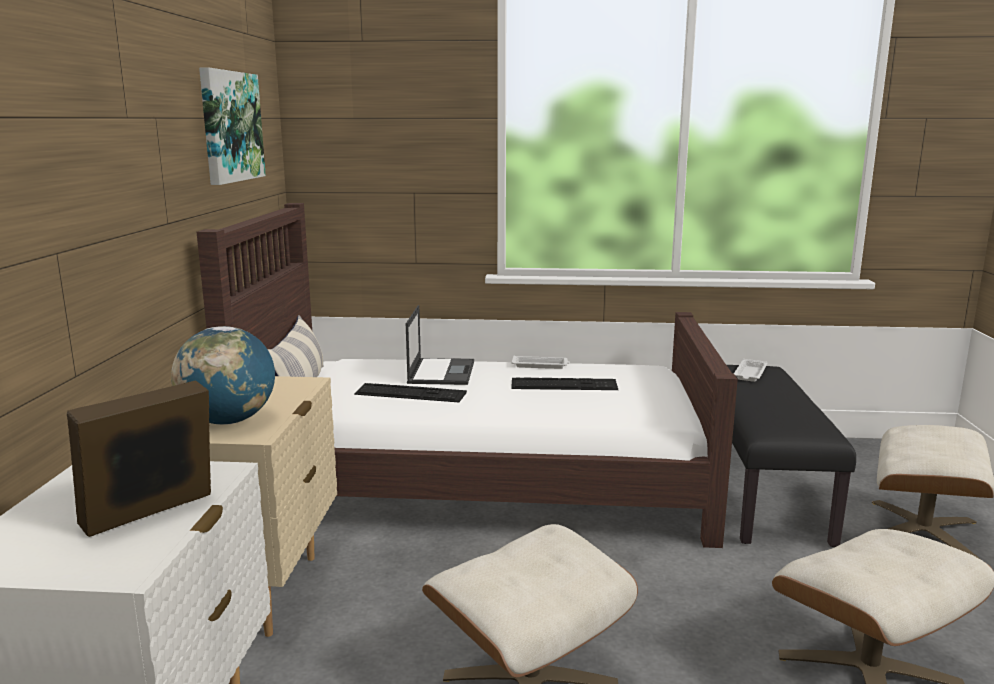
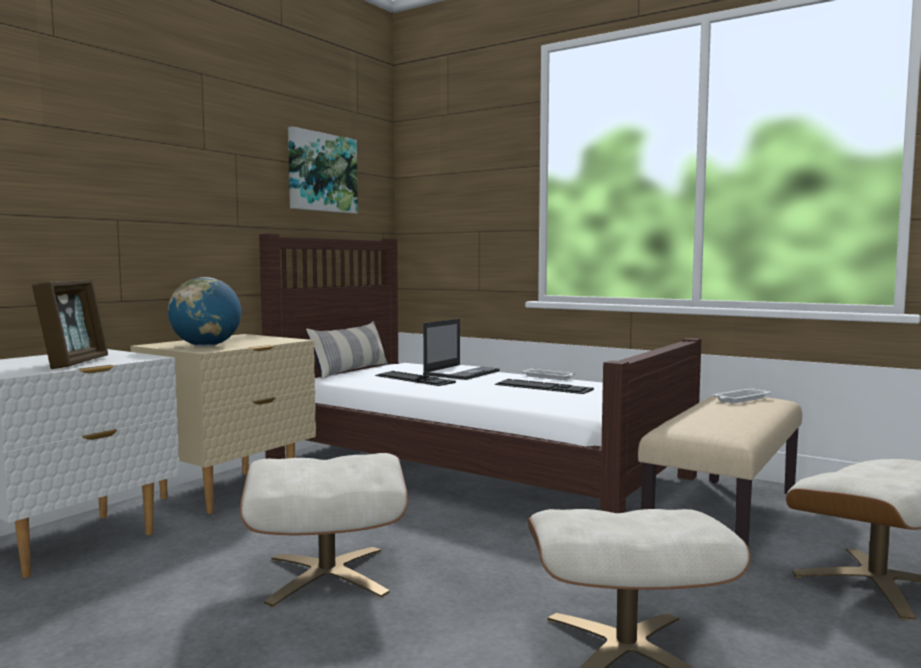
camera: 30 degrees right, 10 degrees down
(151, 514) = (75, 363): picture frame -> picture frame turned 105 degrees clockwise
(757, 489) = (723, 517): black bench -> beige bench

